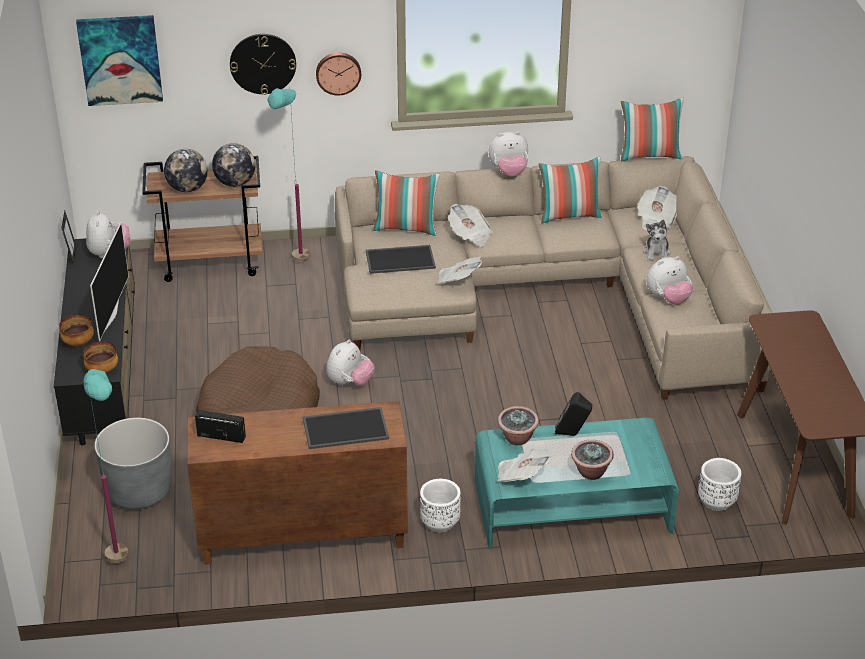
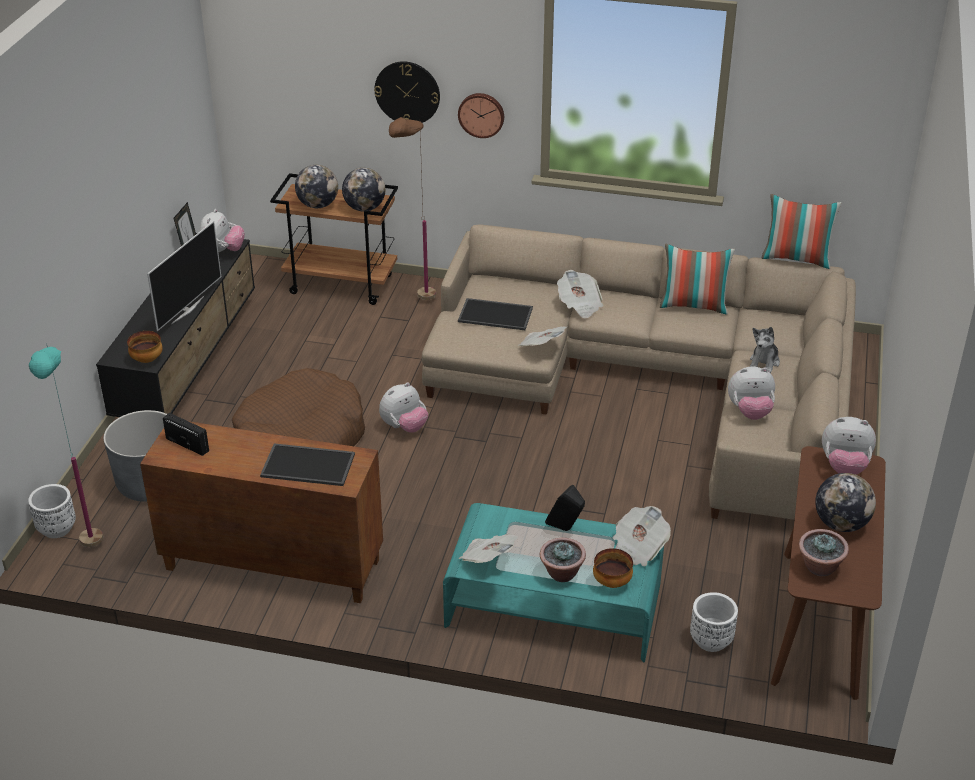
camera: 20 degrees right, 0 degrees up
(79, 343) = (143, 329): bowl -> bowl (612, 582)
(120, 60) = (272, 66): picture -> none
(295, 269) = (416, 306): turquoise floor lamp -> brown floor lamp
(406, 228) = (520, 285): pillow -> none
(440, 522) = (411, 587): white planter -> white planter (56, 528)
(509, 172) = (637, 248): plush toy -> plush toy (844, 467)
(517, 438) = (506, 519): potted plant -> potted plant (819, 568)
(656, 219) = (783, 328): newspaper -> newspaper (637, 548)
(813, 372) = (841, 524): none -> globe

